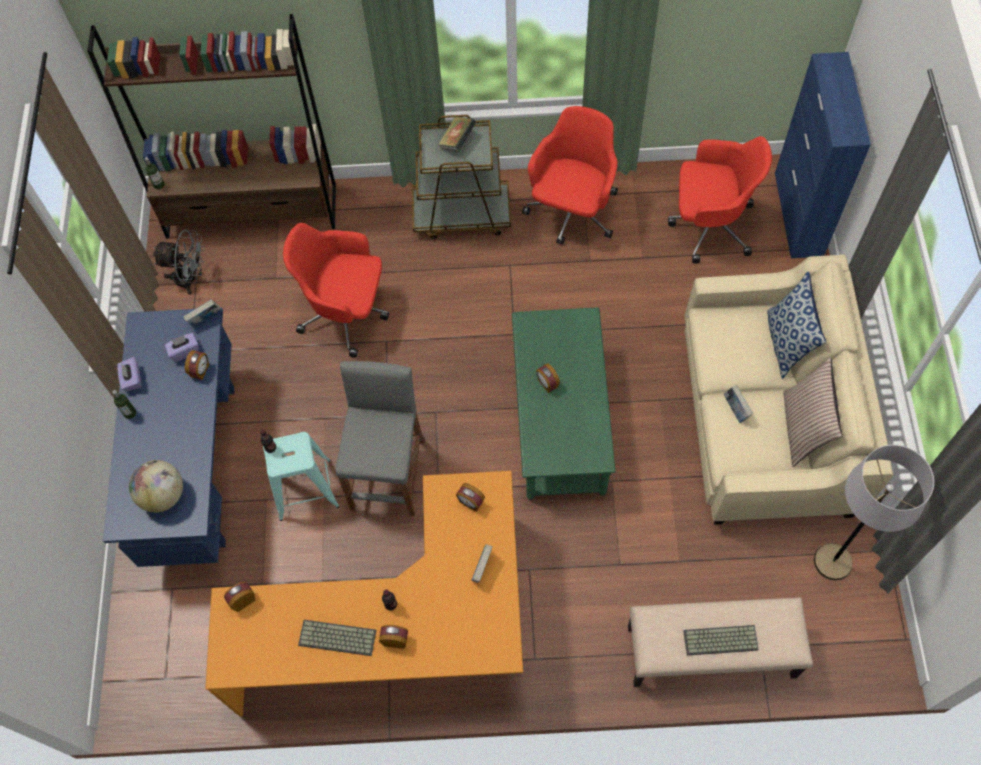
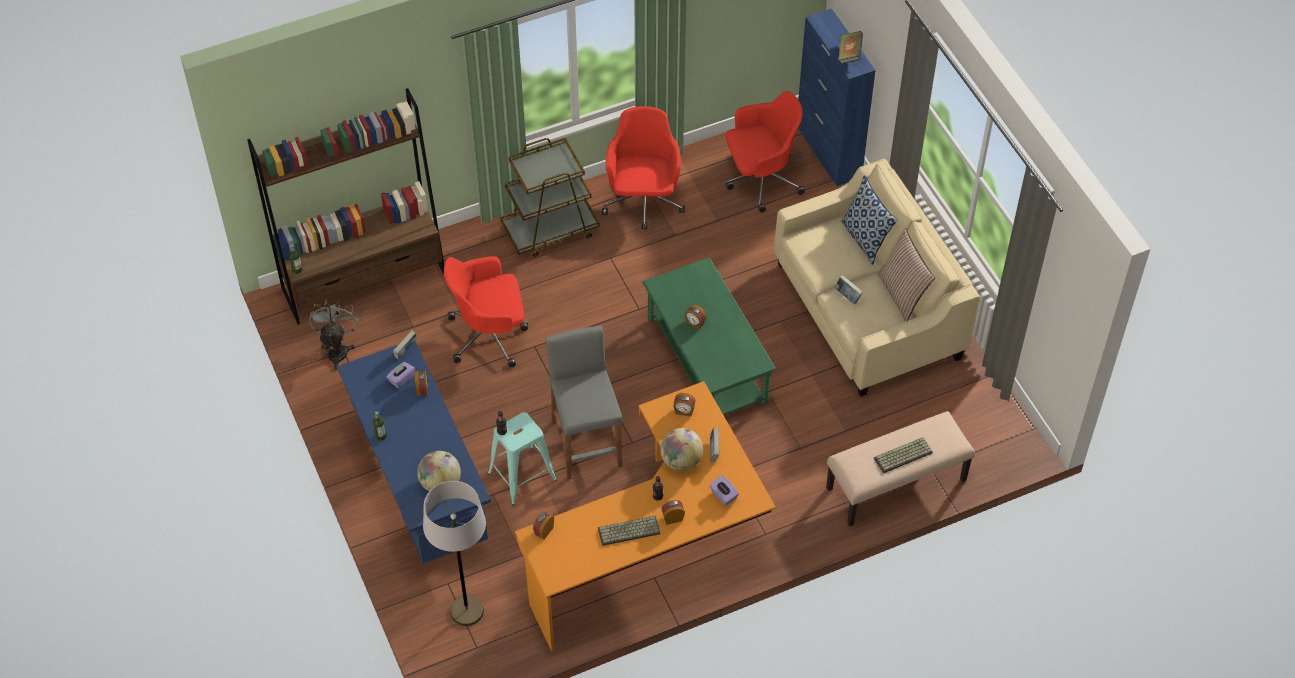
camera: 25 degrees left, 10 degrees down
(132, 379) = (369, 412): purple tissue box -> purple tissue box (723, 495)
(191, 279) = (337, 349): grey fan -> grey fan turned 75 degrees counterclockwise
(439, 566) = (681, 461): none -> globe
(457, 141) = (545, 161): book -> book (849, 54)
(832, 562) = (960, 394): grey floor lamp -> grey floor lamp (467, 611)

